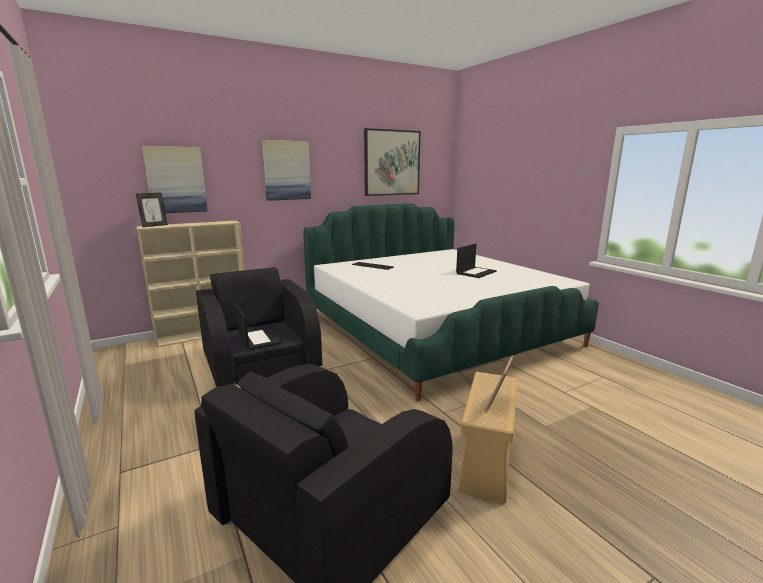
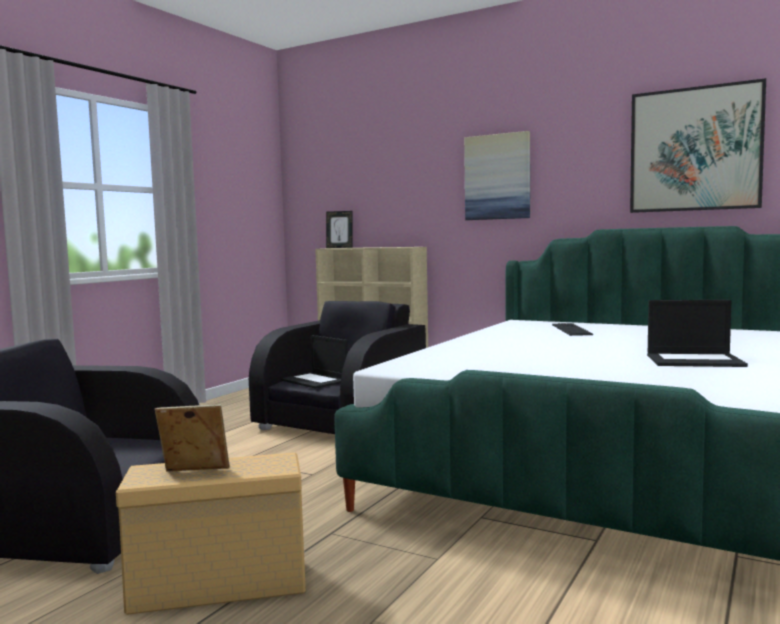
camera: 60 degrees right, 10 degrees down
(176, 180) = (370, 196): picture -> none
(258, 338) = (315, 381): laptop -> laptop turned 105 degrees clockwise

